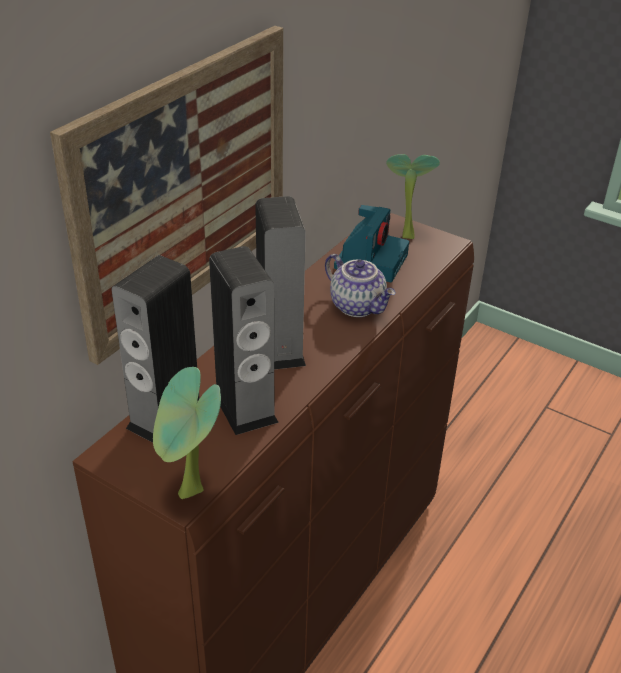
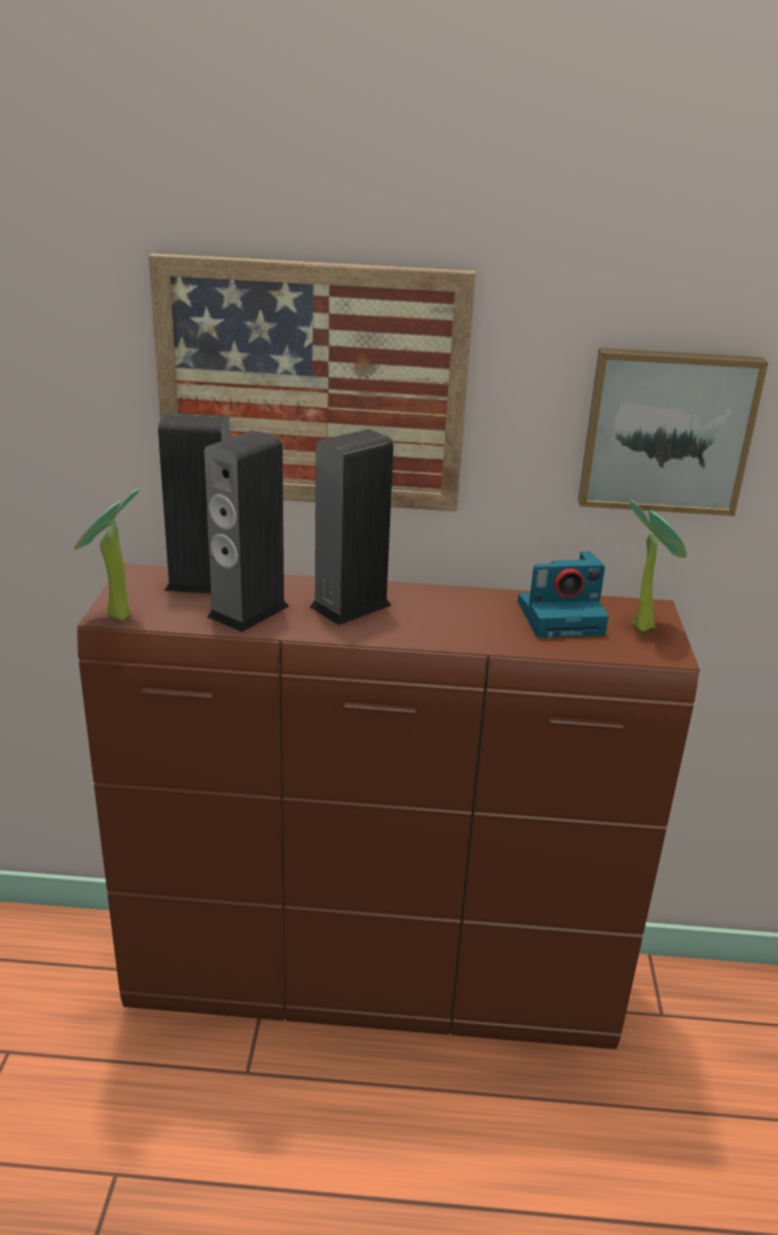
camera: 60 degrees right, 10 degrees down
(358, 306) = (469, 629): teapot -> none
(367, 93) = (666, 431): none -> picture

